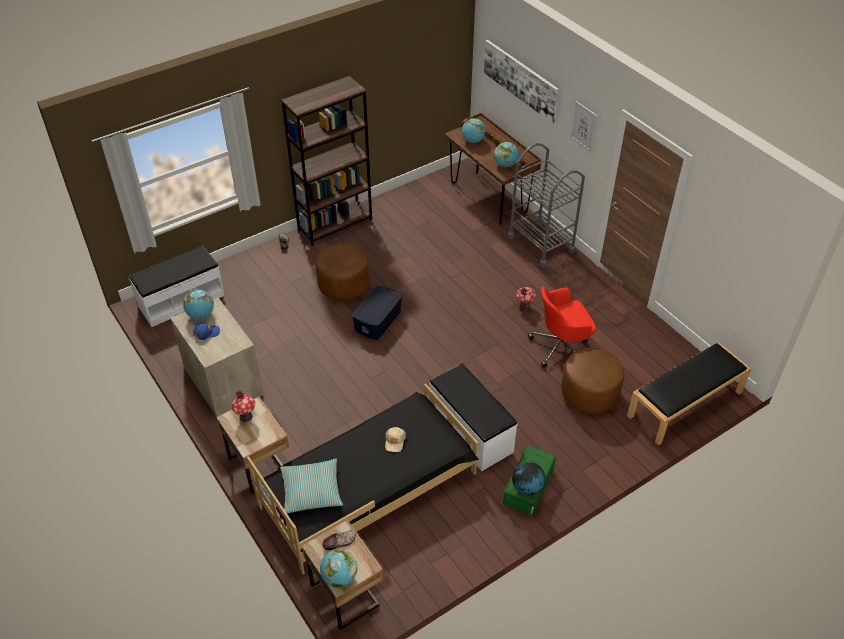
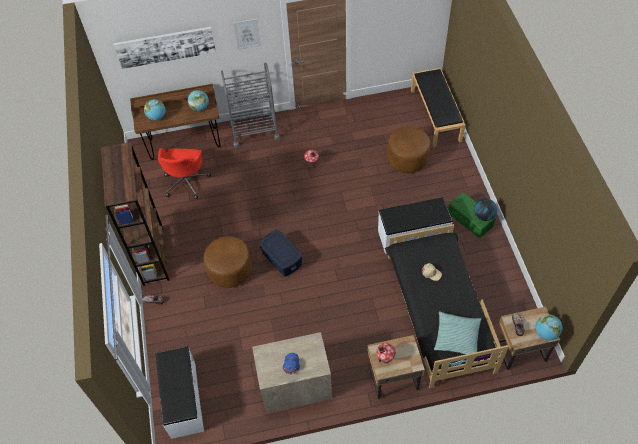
camera: 65 degrees left, 10 degrees up
(201, 315) = (268, 364): globe -> none
(561, 347) = (360, 158): red office chair -> red office chair (186, 181)

